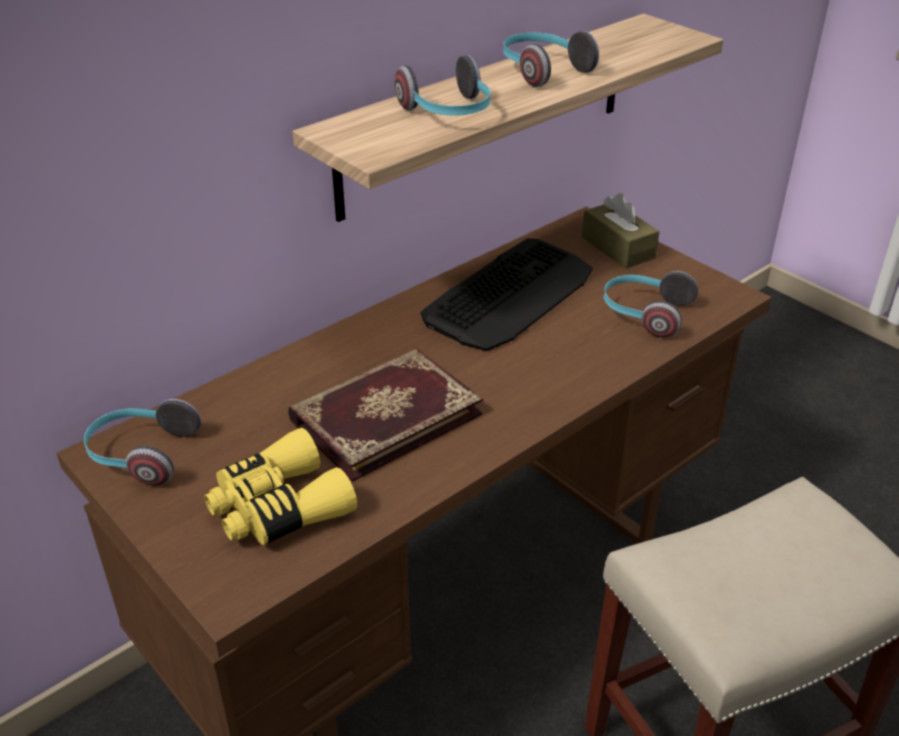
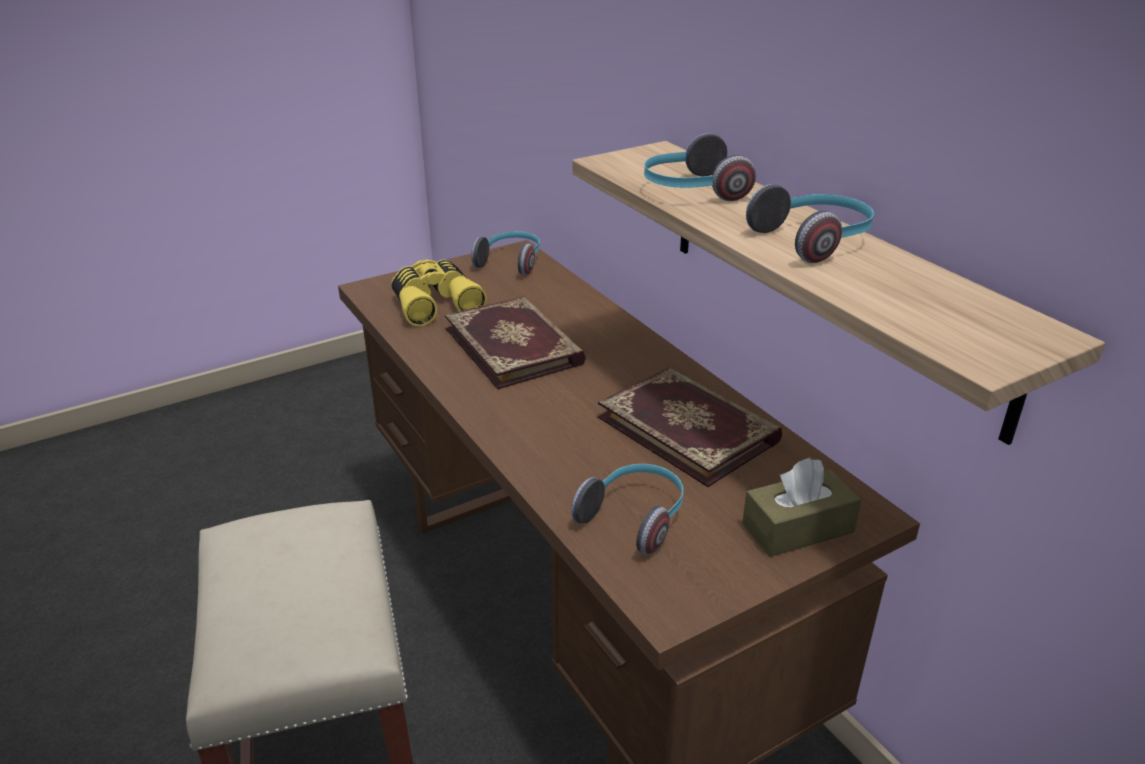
camera: 100 degrees right, 5 degrees down
(510, 295) = (689, 428): keyboard -> book

